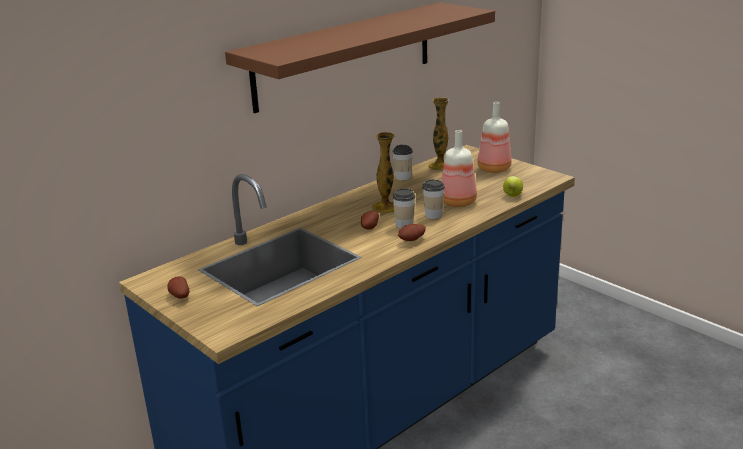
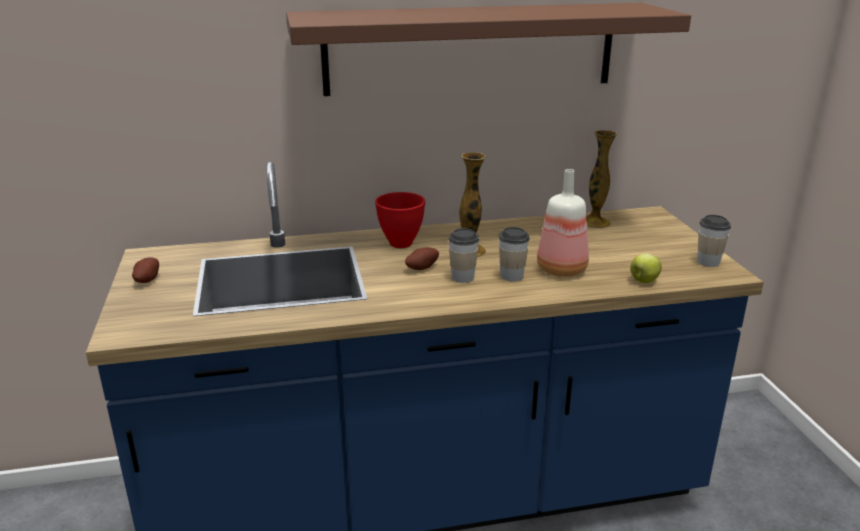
camera: 30 degrees right, 0 degrees up
(332, 216) = (400, 244): none -> red bowl
(403, 177) = (534, 223): cup -> cup (708, 262)
(412, 240) = (447, 298): potato -> none
(493, 169) = (657, 242): bottle -> none

